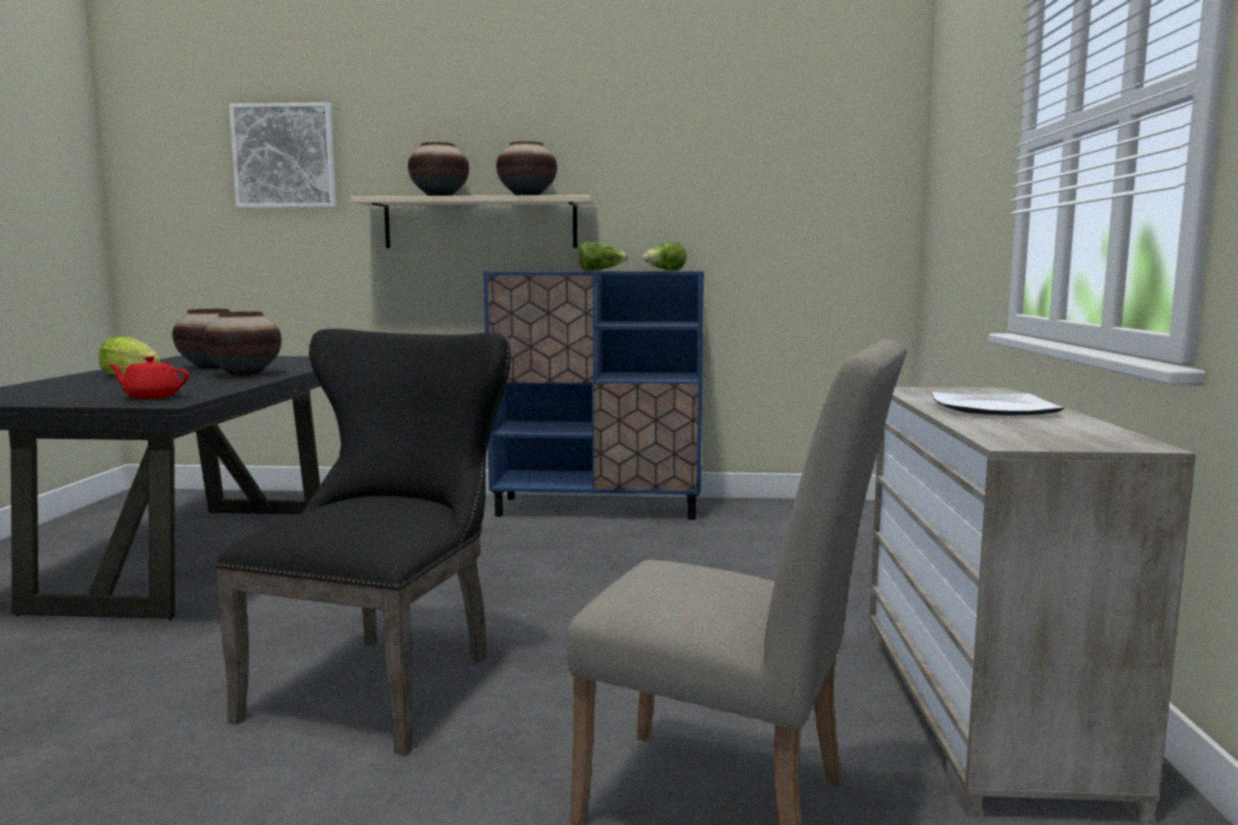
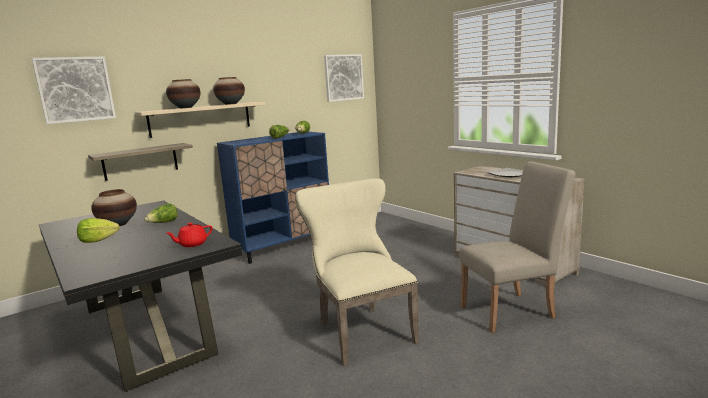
camera: 40 degrees left, 5 degrees up
(245, 374) = (163, 223): vase -> lettuce
(367, 287) = (140, 161): none -> shelf
(385, 681) = (360, 330): black chair -> beige chair
(828, 157) = (343, 77): none -> picture

